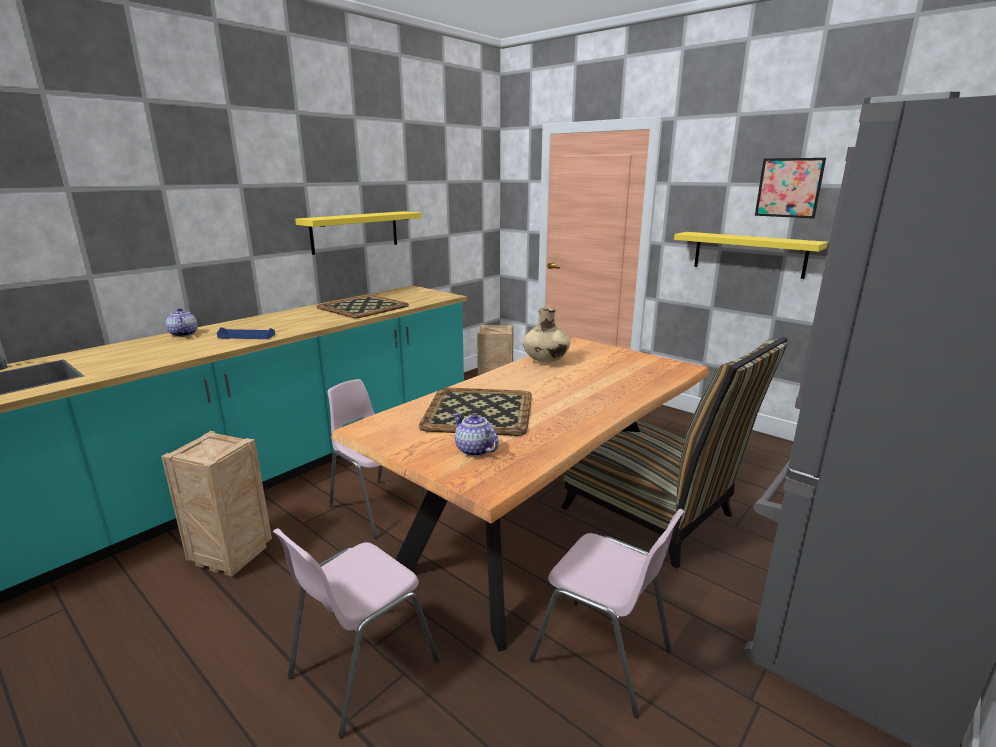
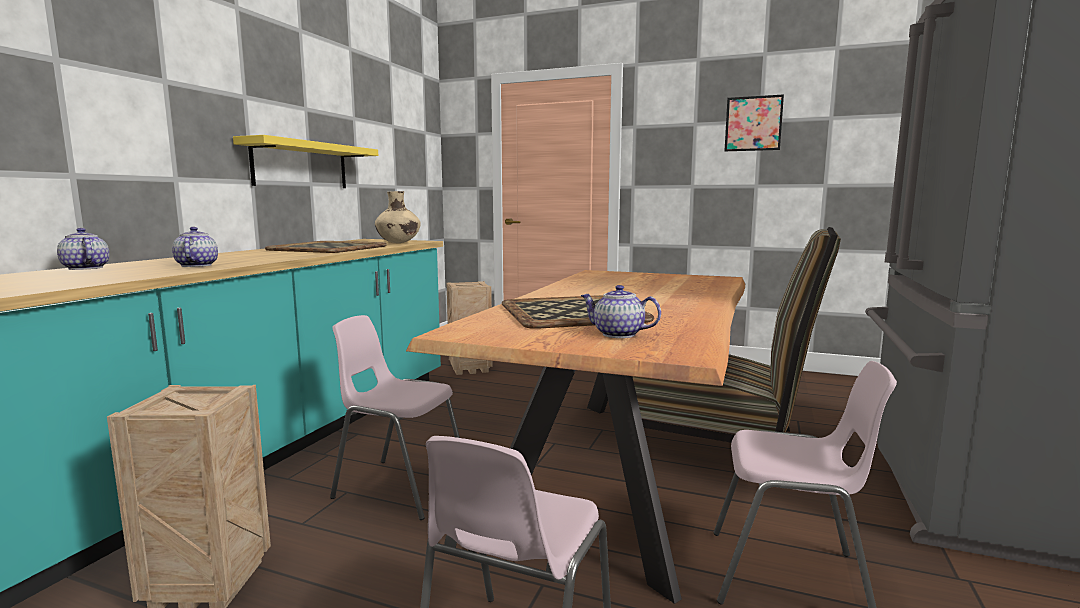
camera: 20 degrees left, 10 degrees down
(246, 336) = (196, 265): blue tray -> teapot
(546, 361) = (584, 282): beige vase -> beige vase (399, 243)
(749, 254) = (722, 189): yellow shelf -> none

